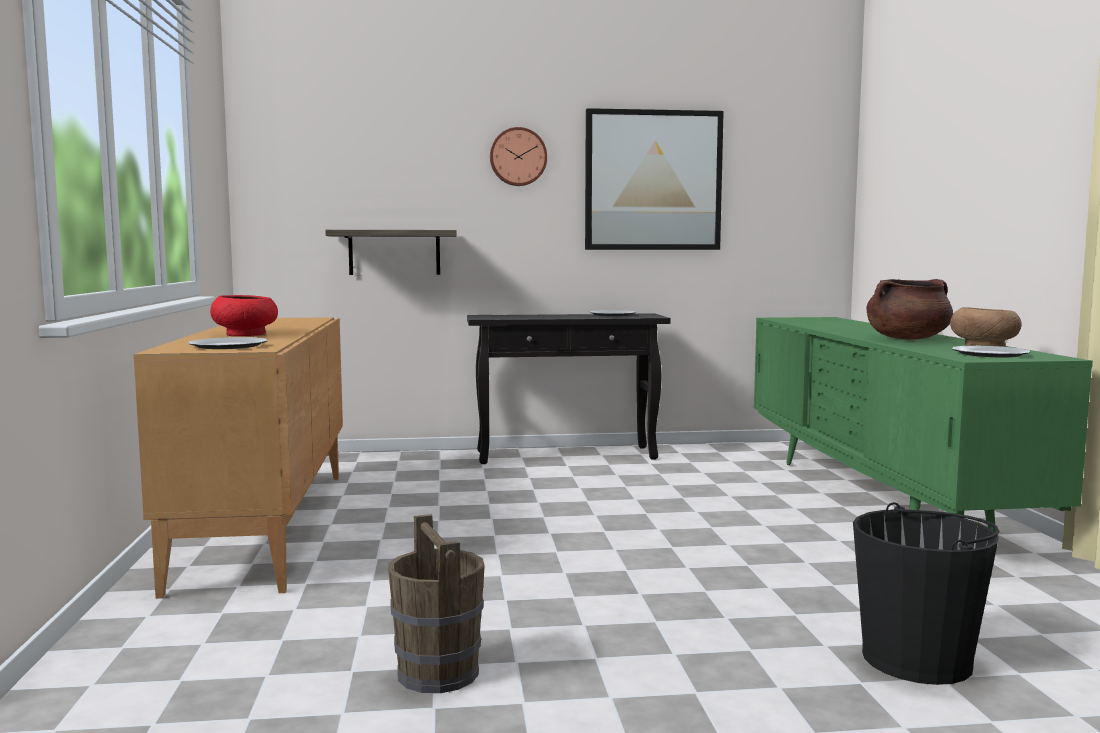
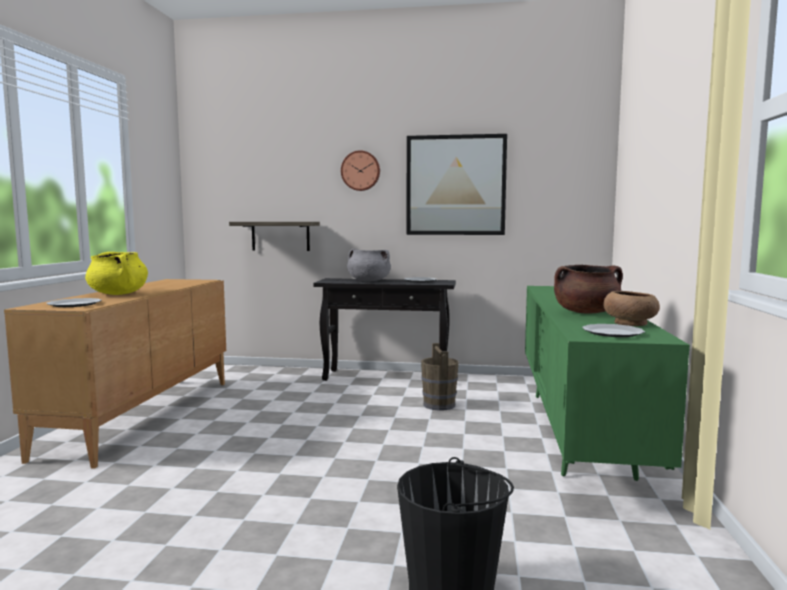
camera: 15 degrees right, 0 degrees up
(246, 334) = (118, 294): red bowl -> yellow cooking pot
(438, 674) = (107, 547): brown bucket -> brown bucket (439, 405)
(541, 316) = (368, 281): none -> grey cooking pot

